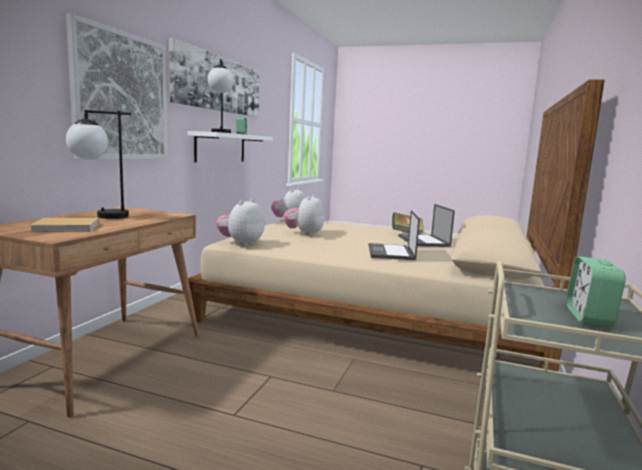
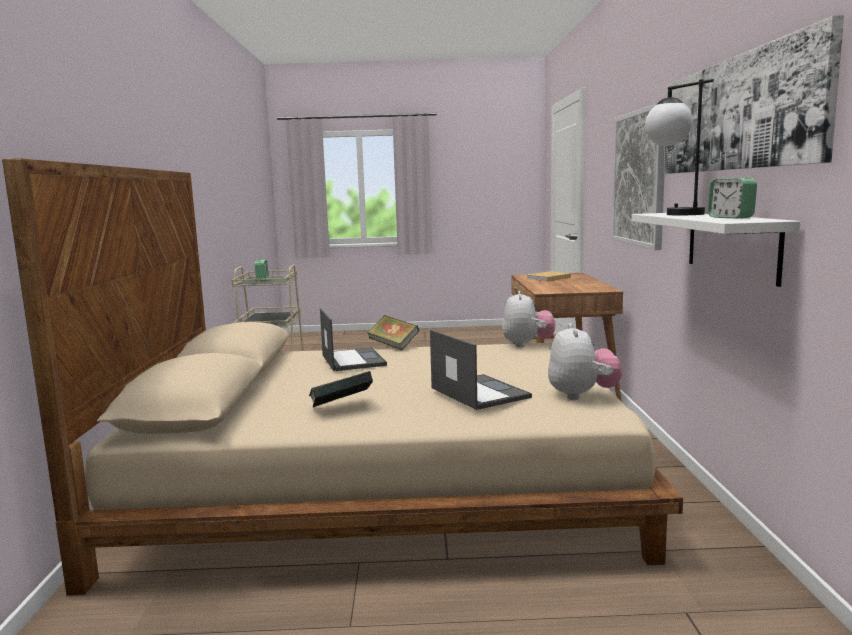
camera: 160 degrees right, 0 degrees up
(100, 216) = (577, 283): table lamp -> none
(304, 234) = (498, 372): plush toy -> none
(346, 261) = (393, 346): none -> book
(424, 241) = (310, 389): laptop -> laptop (478, 392)

